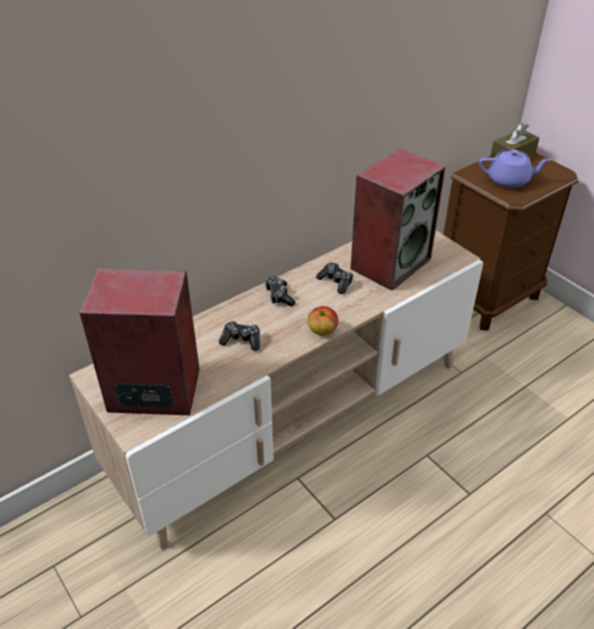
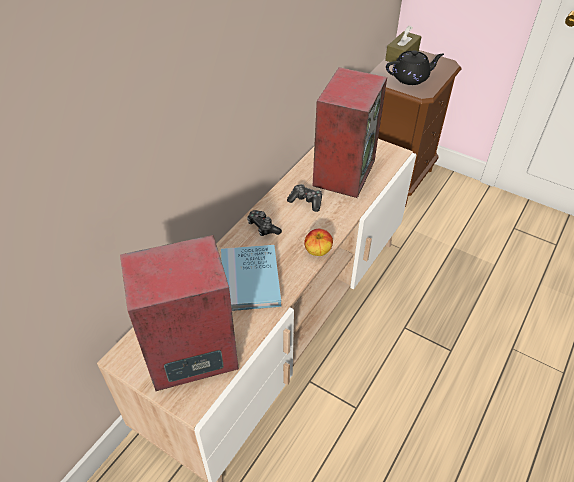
camera: 20 degrees left, 5 degrees up
(241, 340) = (250, 279): game controller -> blue book
(509, 181) = (411, 78): purple teapot -> black teapot

